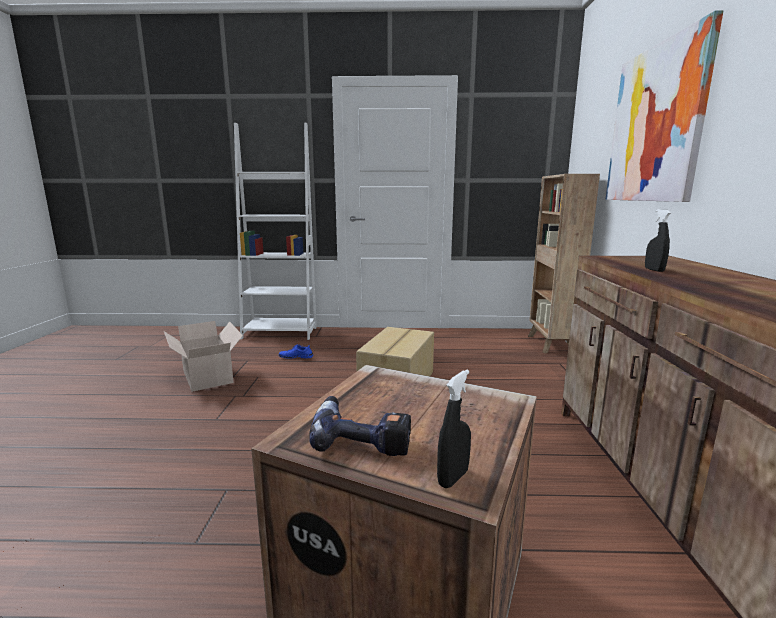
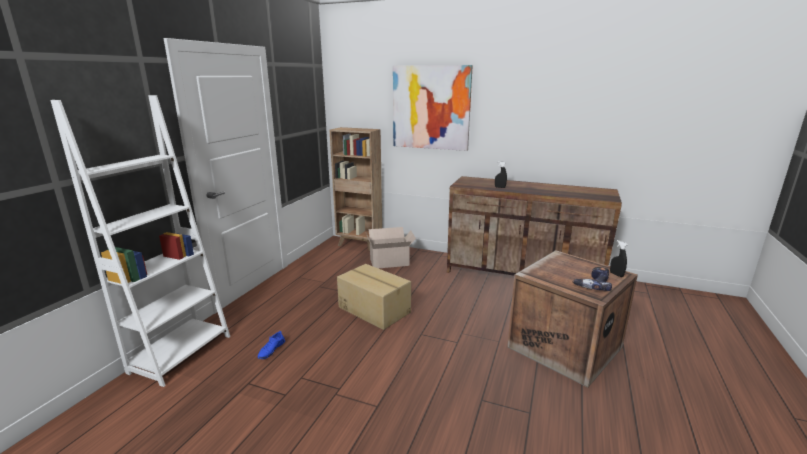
camera: 70 degrees left, 5 degrees up
(207, 377) = (272, 414): cardboard box -> cardboard box (390, 262)

